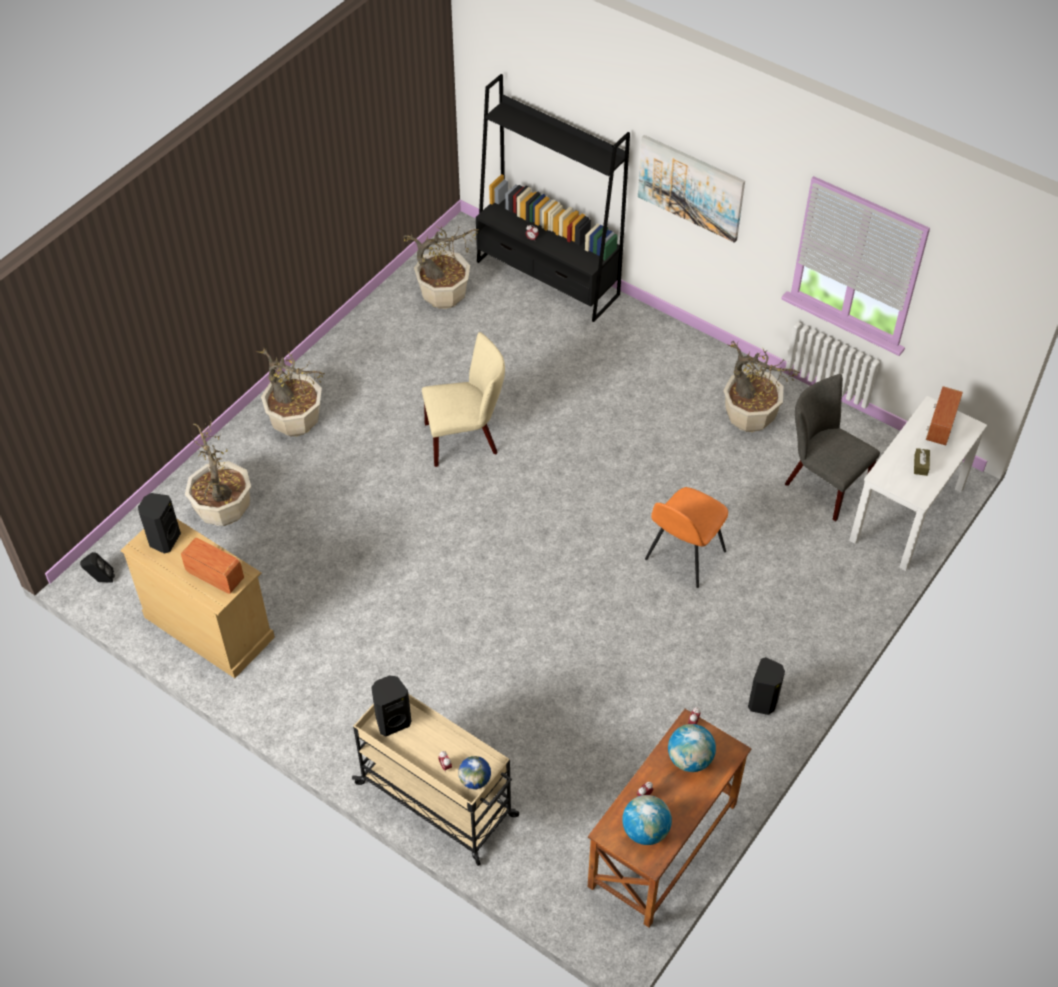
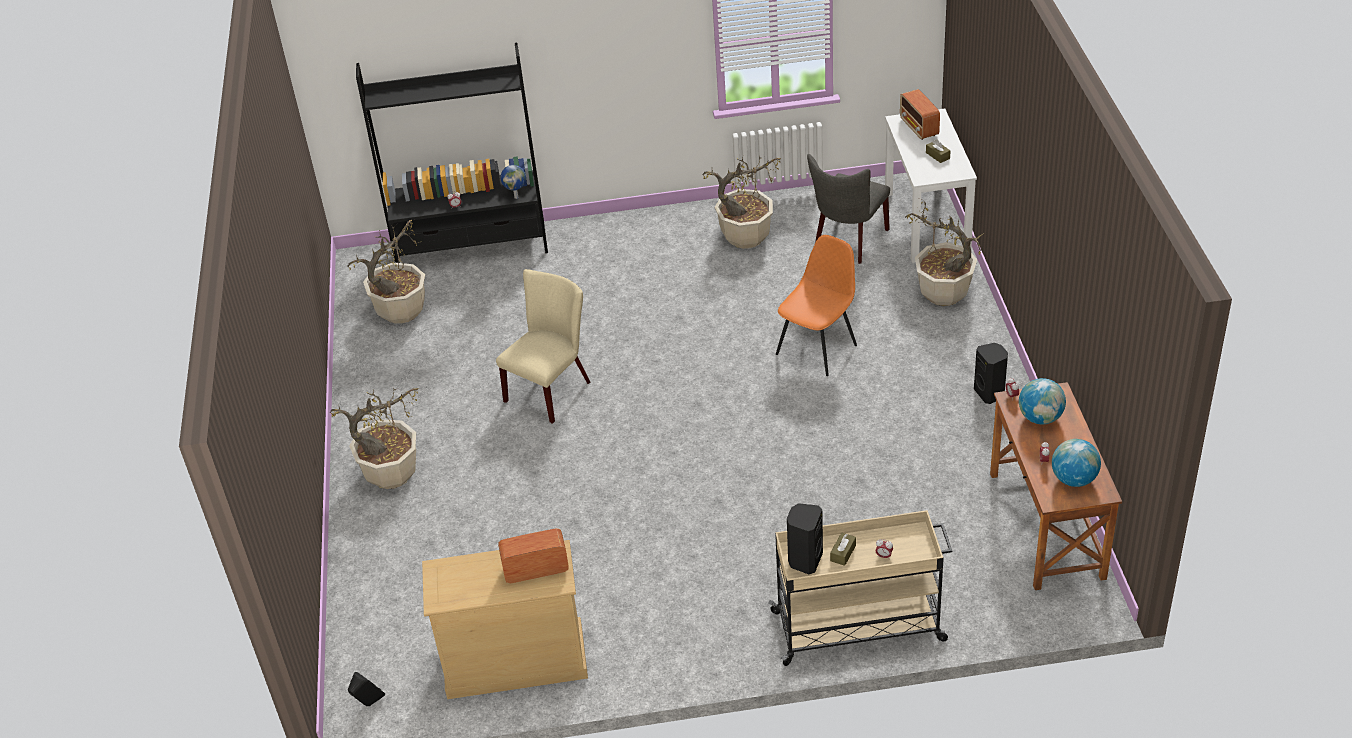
camera: 40 degrees left, 10 degrees down
(163, 540) = (453, 579): black speaker -> none
(223, 510) = (413, 576): potted plant -> potted plant (943, 293)
(422, 739) = (843, 553): none -> brown tissue box
(476, 787) = (923, 550): globe -> globe (516, 197)
(684, 556) = (817, 348): orange chair -> orange chair turned 135 degrees counterclockwise
(691, 187) = (592, 63): picture -> none
(822, 483) = (848, 242): grey chair -> grey chair turned 60 degrees counterclockwise

